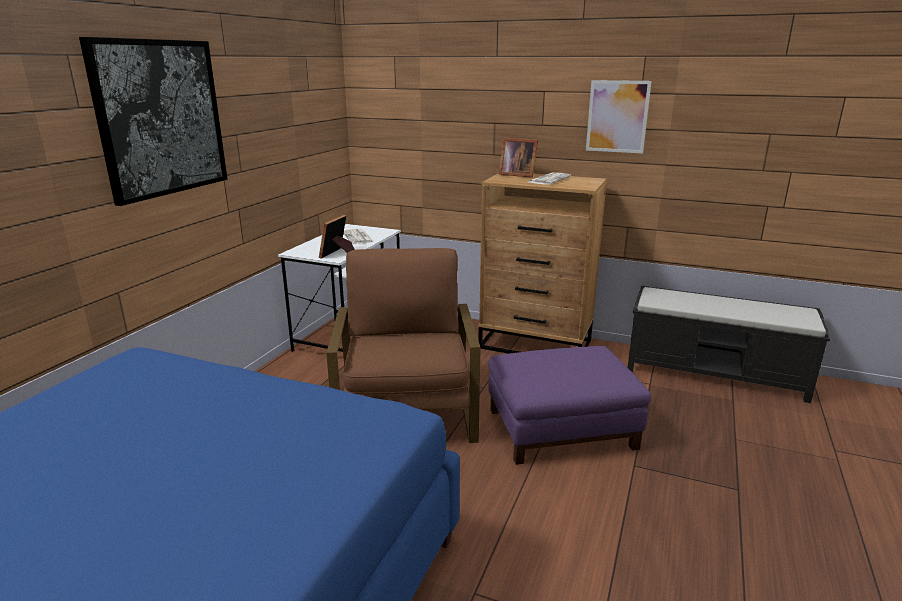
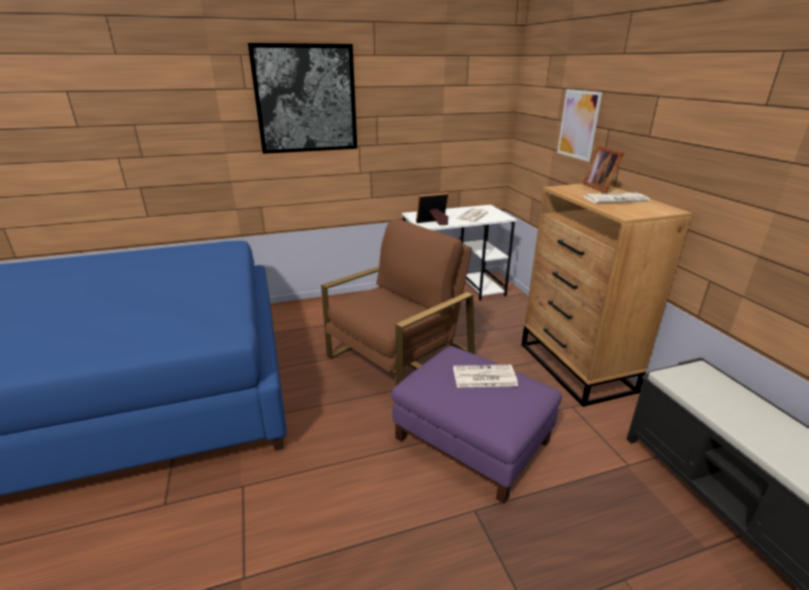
camera: 50 degrees right, 5 degrees up
(563, 359) = (483, 377): none -> newspaper
(617, 116) = (726, 135): picture -> picture (578, 124)

